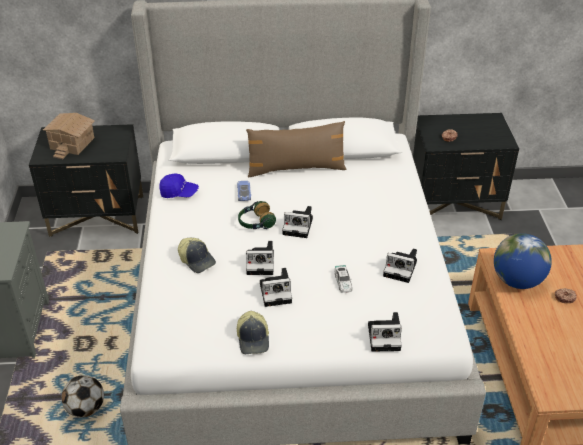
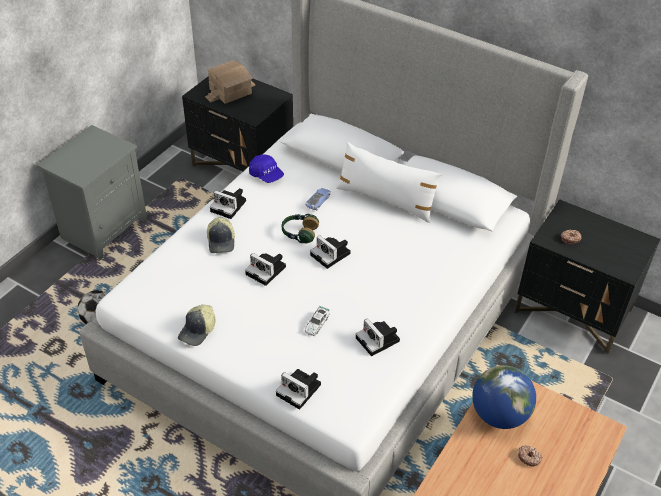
camera: 35 degrees right, 5 degrees up
(277, 292) = (254, 302): camera -> camera (229, 206)
(296, 168) = (386, 200): brown pillow -> white pillow

